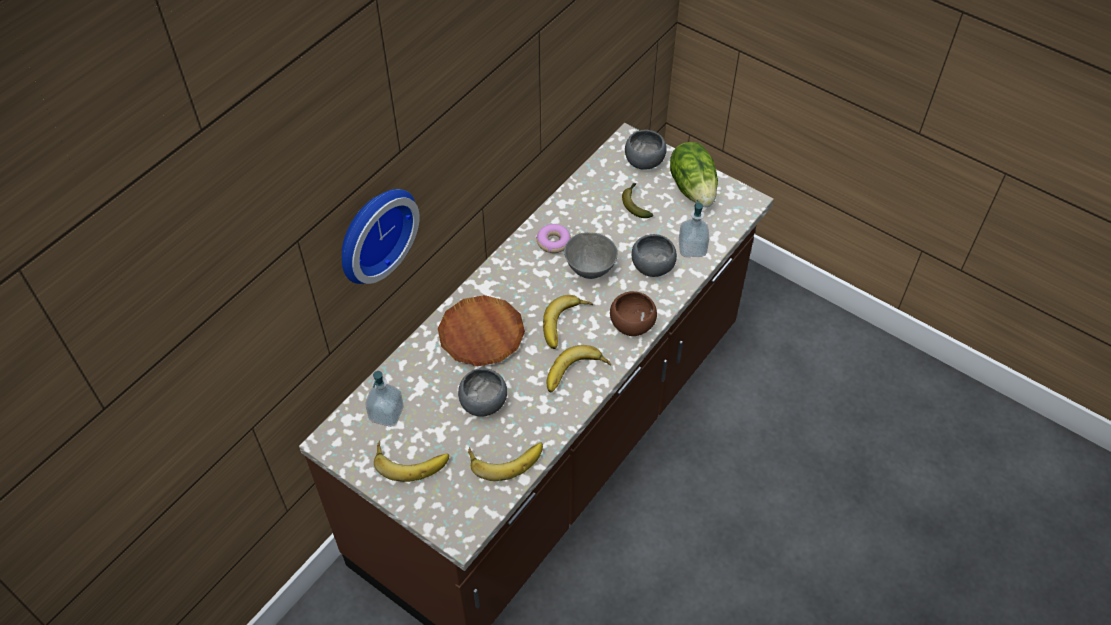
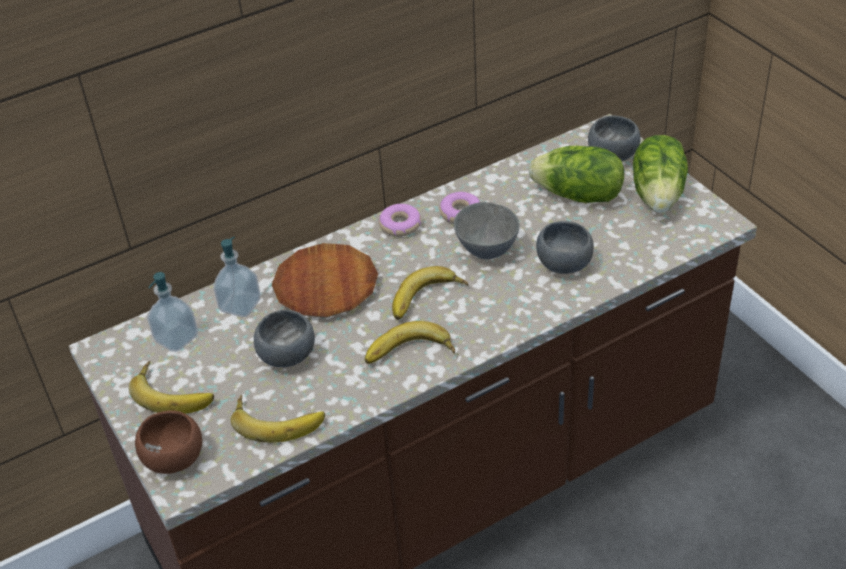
camera: 25 degrees right, 10 degrees down
(372, 232) = (193, 106): wall clock -> none
(512, 265) = (400, 225): none -> donut
(632, 325) = (505, 319): brown bowl -> brown bowl (173, 460)
(635, 204) = (578, 196): banana -> lettuce
(692, 248) = (623, 256): soap dispenser -> soap dispenser (240, 305)

